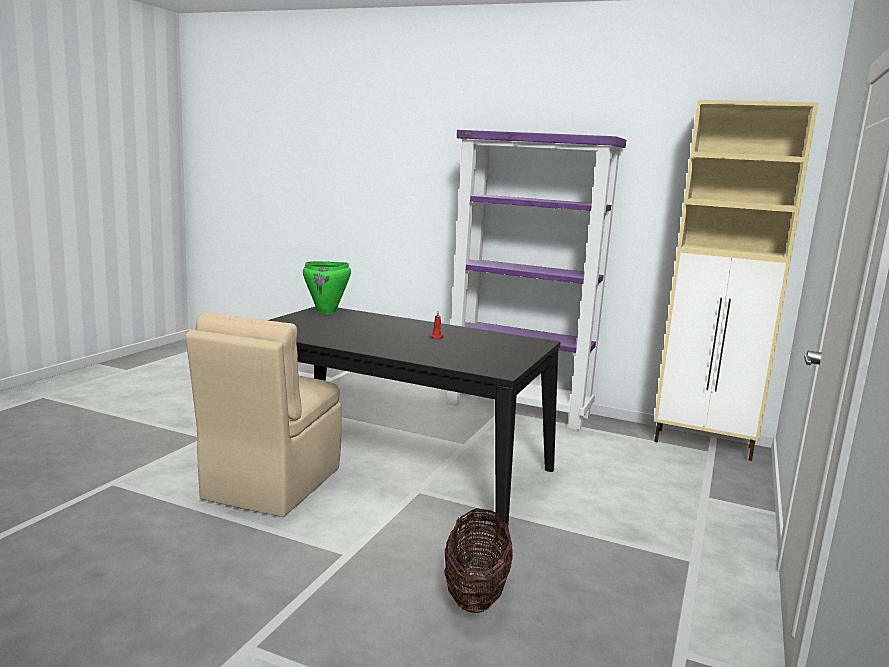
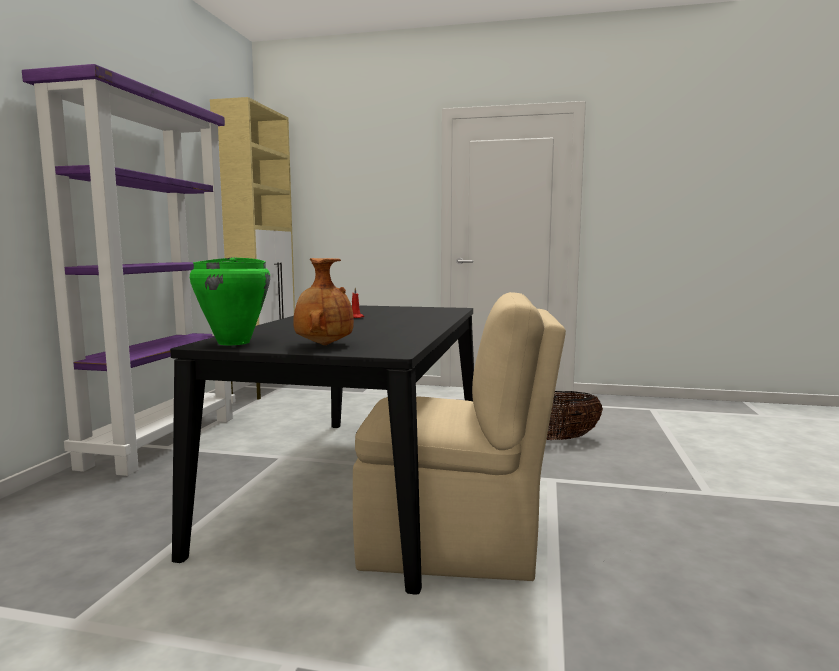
camera: 100 degrees left, 5 degrees down
(297, 322) = (323, 345): none -> brown vase

